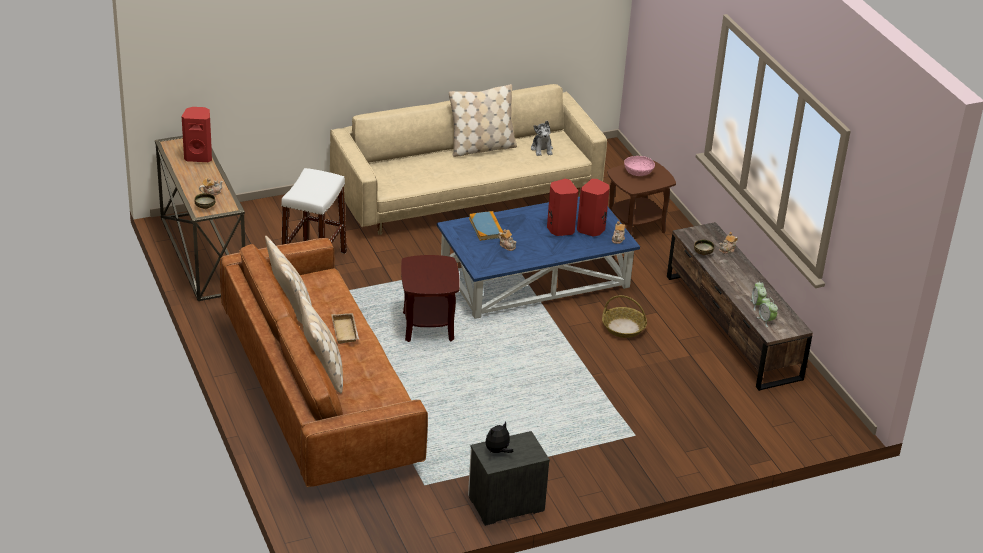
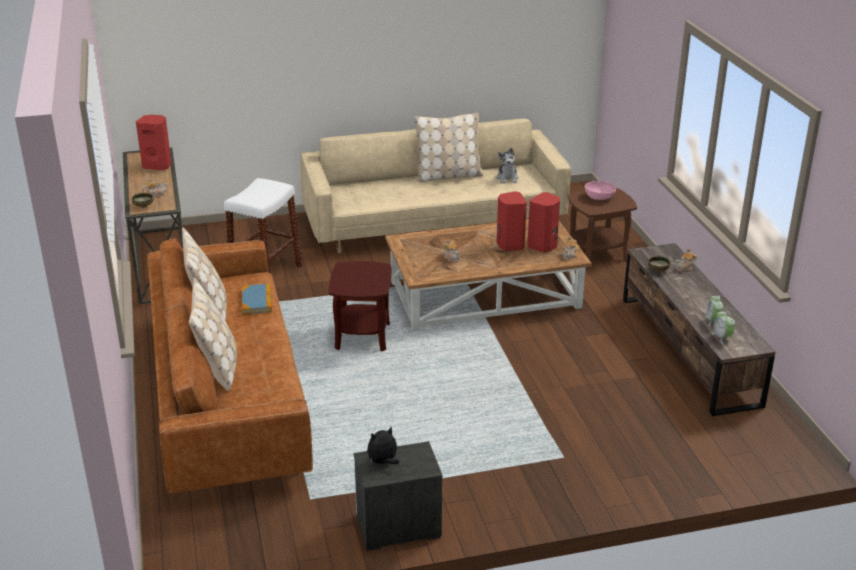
camera: 10 degrees right, 5 degrees down
(346, 331) = (257, 330): beige tray -> none
(486, 227) = (434, 241): book -> book (257, 301)
(535, 276) = (485, 294): blue coffee table -> brown coffee table
(624, 327) = (569, 346): basket -> none

